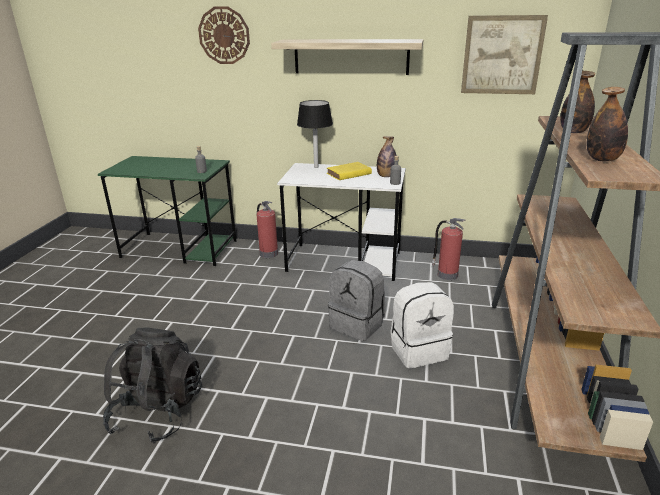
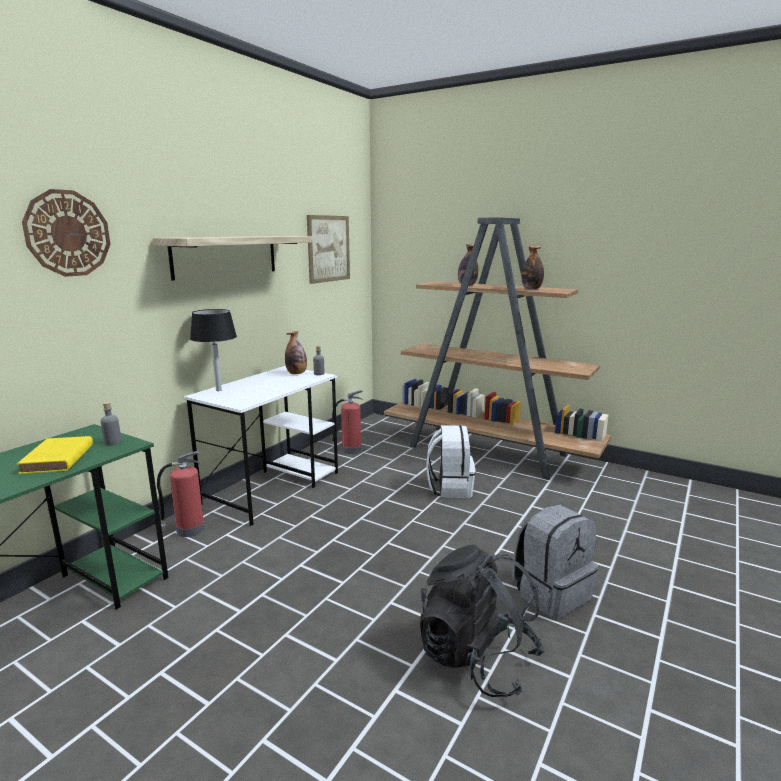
camera: 70 degrees left, 10 degrees down
(348, 174) = (266, 383): yellow book -> yellow book (57, 459)
(358, 324) = (394, 505): grey backpack -> grey backpack (551, 593)

